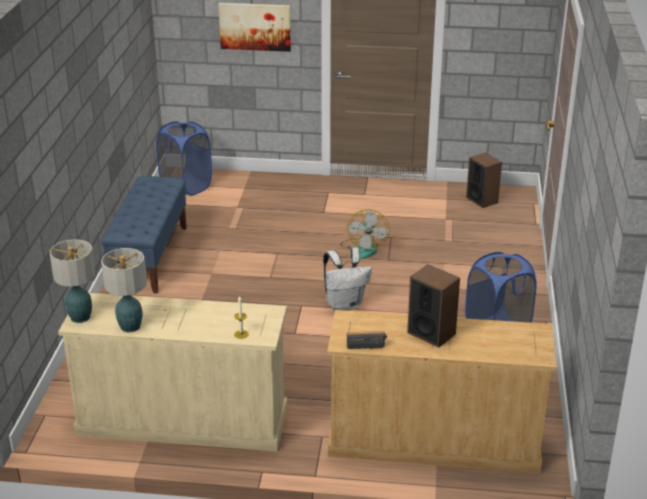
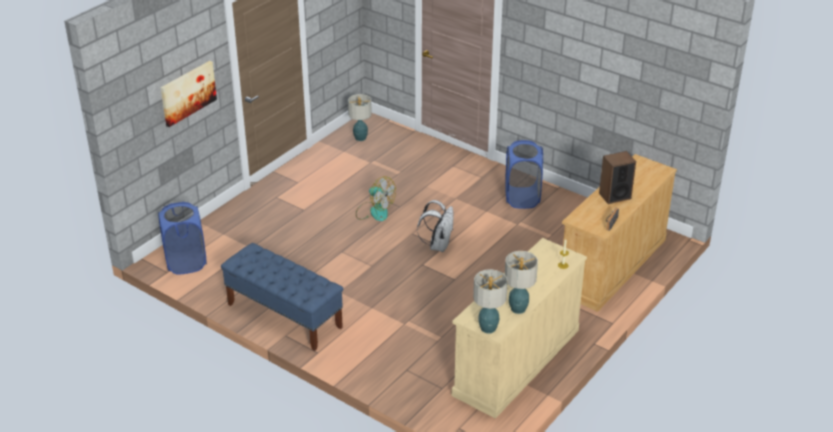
camera: 60 degrees left, 5 degrees up
(482, 200) = (360, 138): speaker -> table lamp

